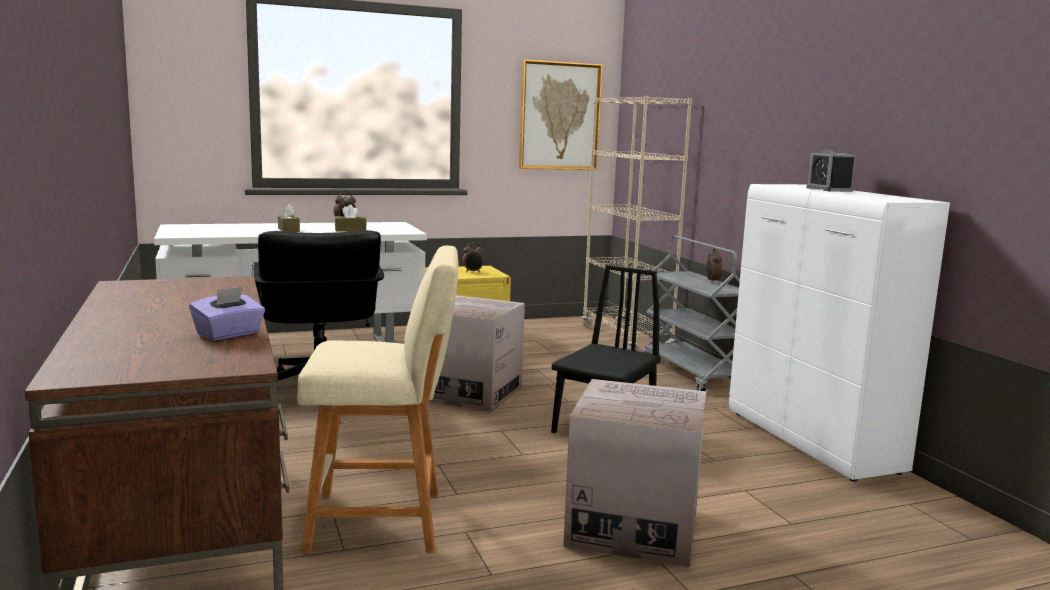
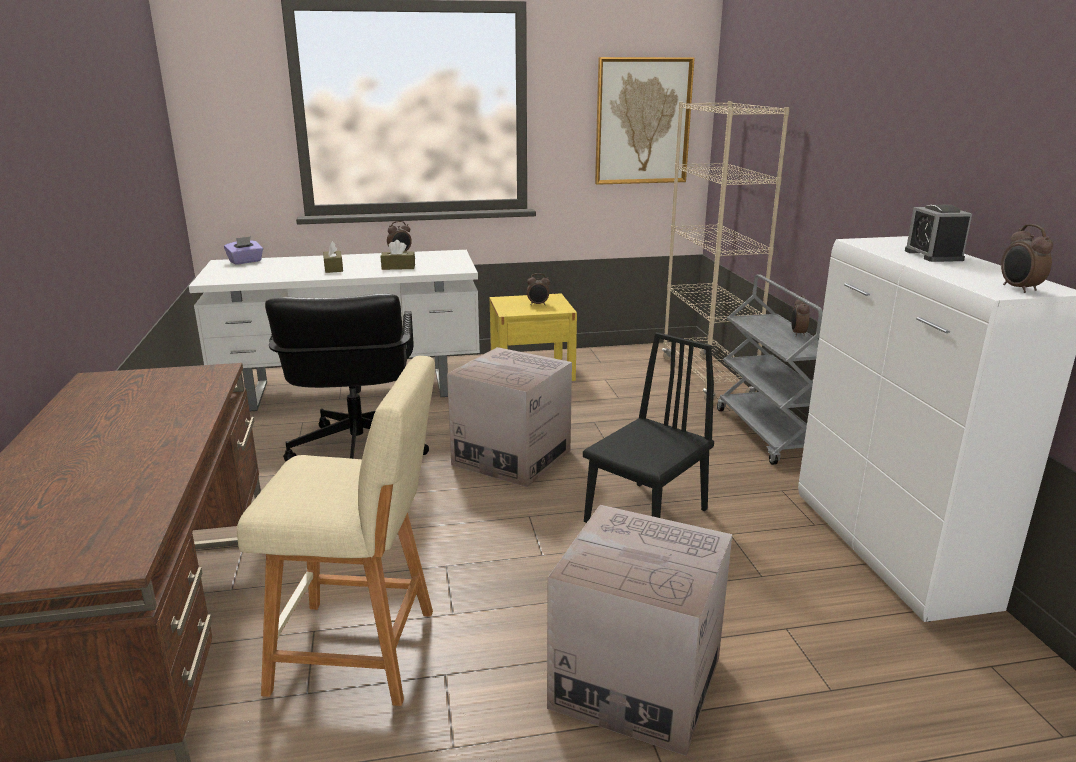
camera: 10 degrees right, 10 degrees up
(229, 334) = (142, 488): purple tissue box -> purple tissue box (245, 261)
(899, 199) = (1019, 289): none -> alarm clock

